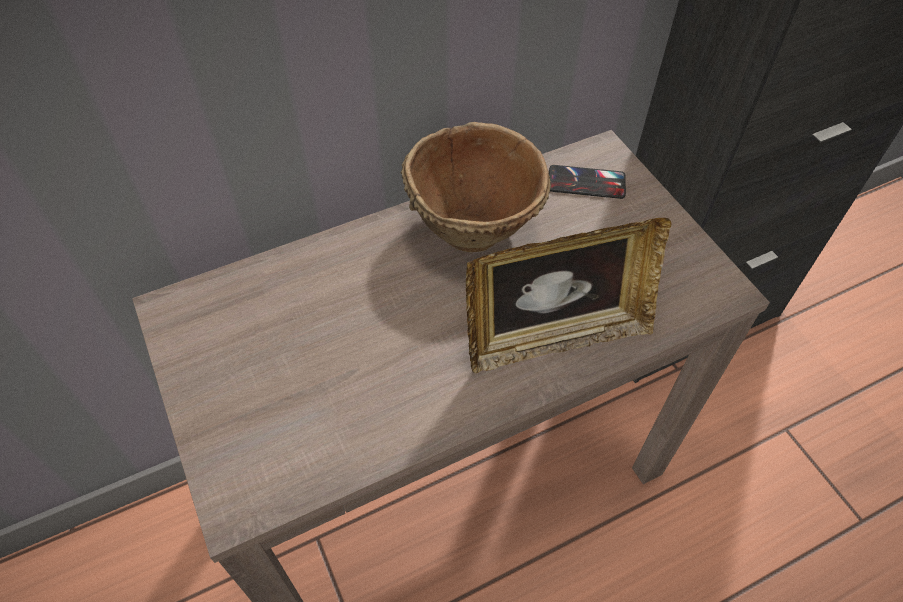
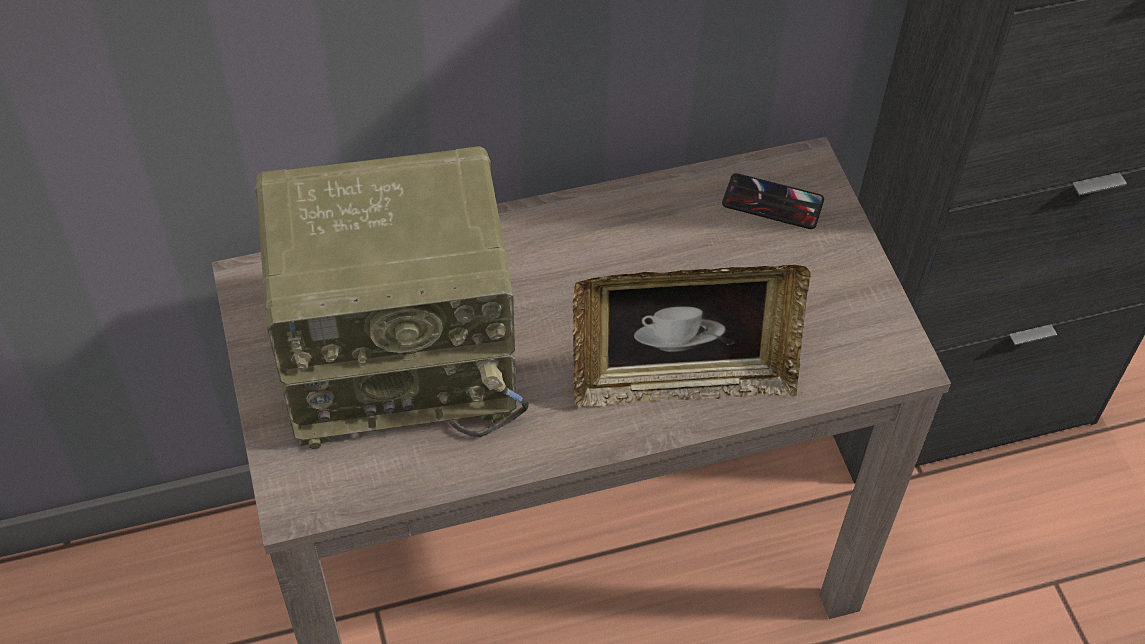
camera: 10 degrees right, 0 degrees up
(313, 355) = (403, 358): none -> radio
(474, 225) = (620, 235): brown bowl -> none

